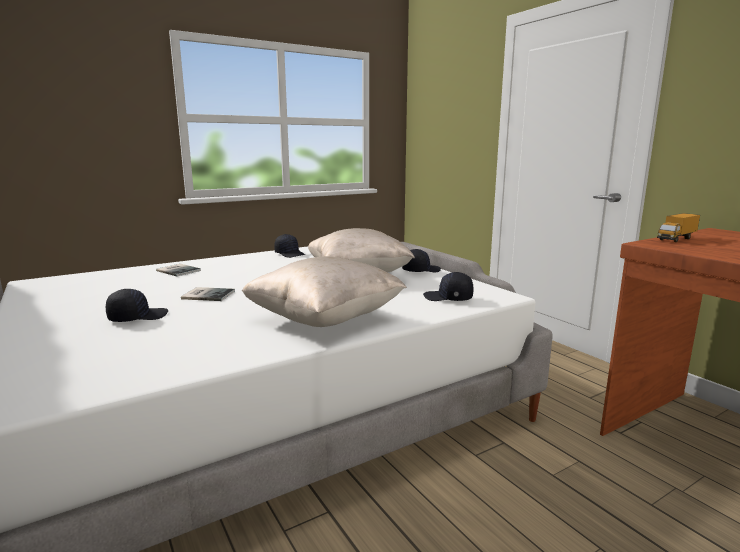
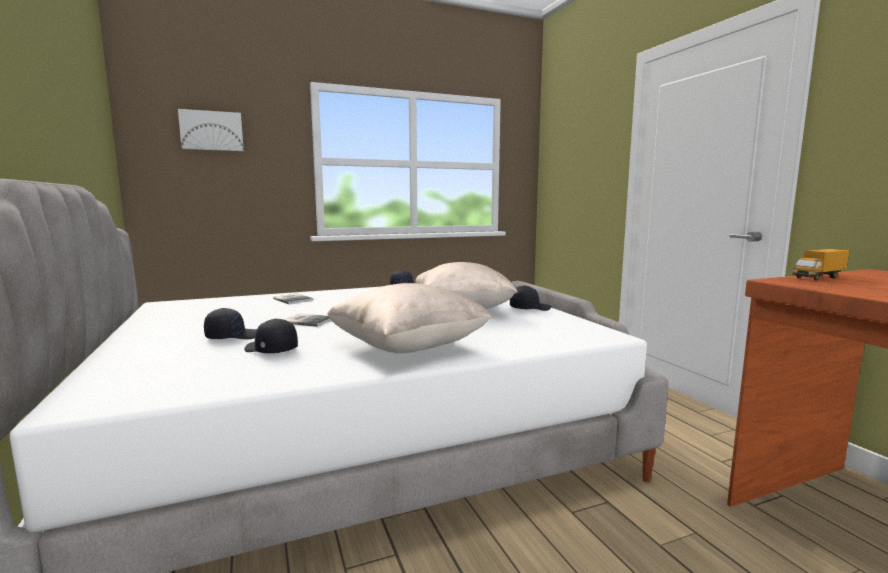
camera: 10 degrees right, 5 degrees down
(59, 83) = (212, 131): none -> picture
(448, 298) = (547, 335): black cap -> black cap (270, 350)

